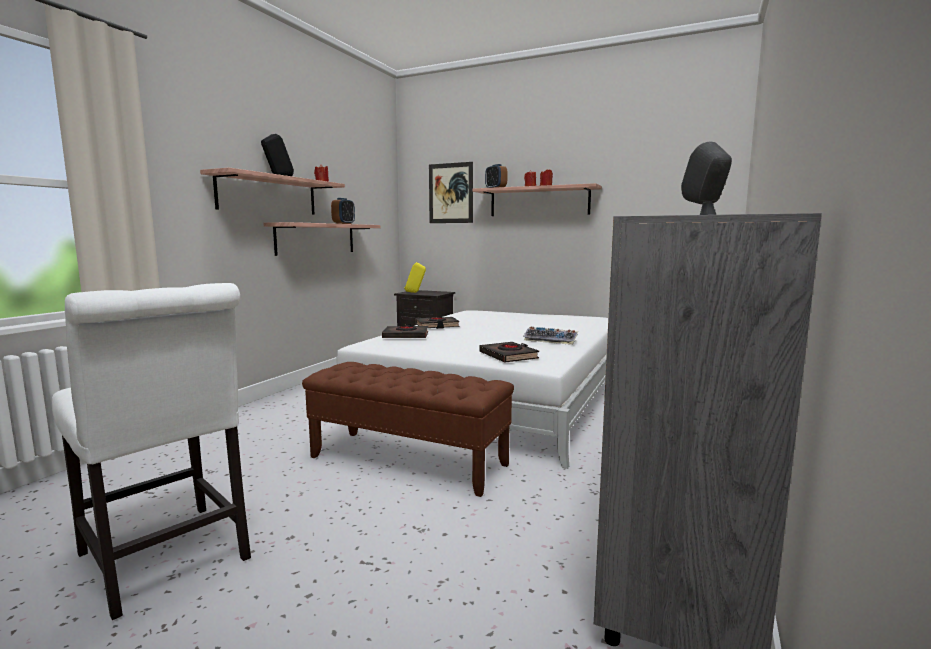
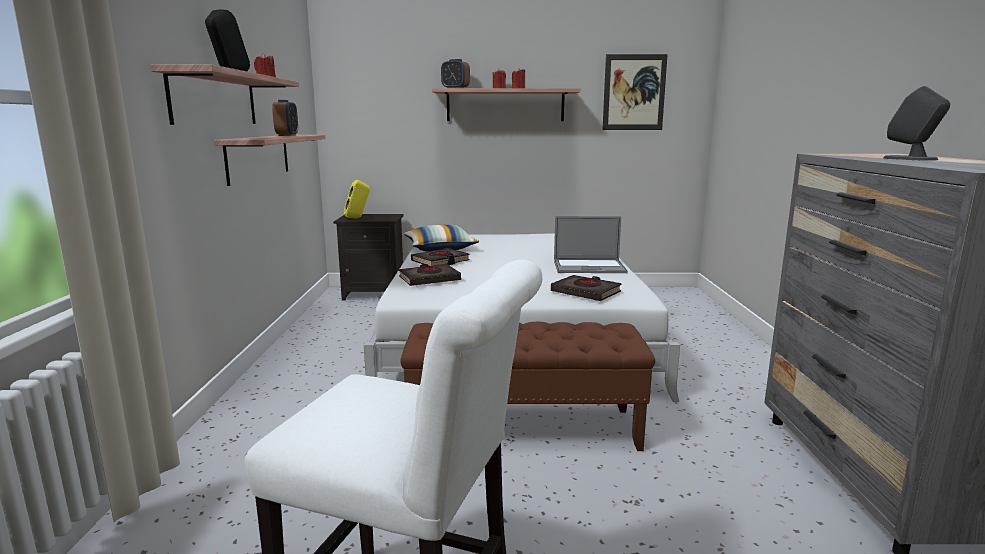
camera: 25 degrees left, 5 degrees up
(450, 193) = (391, 91): picture -> picture (634, 92)
(457, 319) = (440, 249): none -> pillow
(551, 340) = (589, 267): keyboard -> laptop

